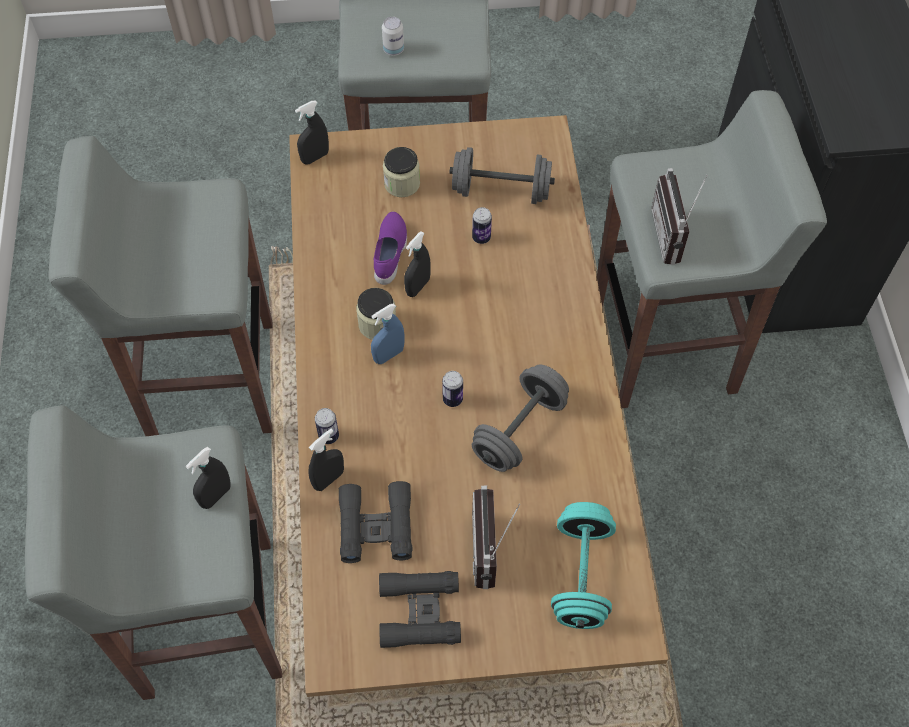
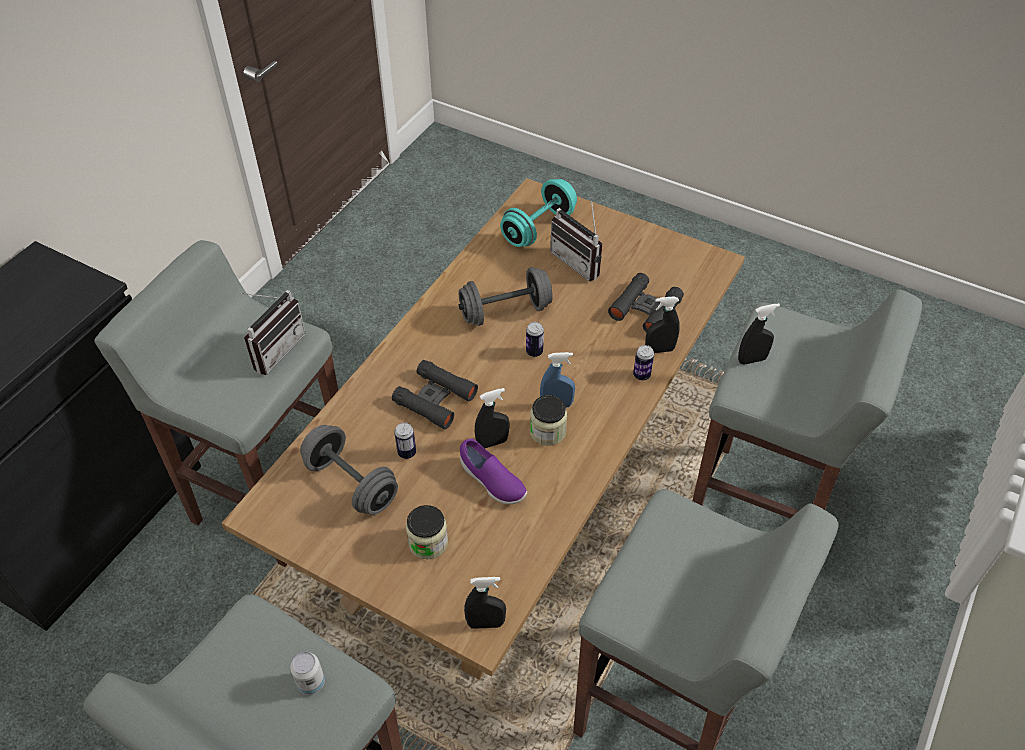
camera: 145 degrees left, 10 degrees down
(391, 254) = (491, 482): purple shoe -> purple shoe turned 90 degrees counterclockwise
(420, 612) = (649, 257): black binoculars -> black binoculars (435, 399)
(494, 551) = (580, 261): radio -> radio turned 105 degrees clockwise

